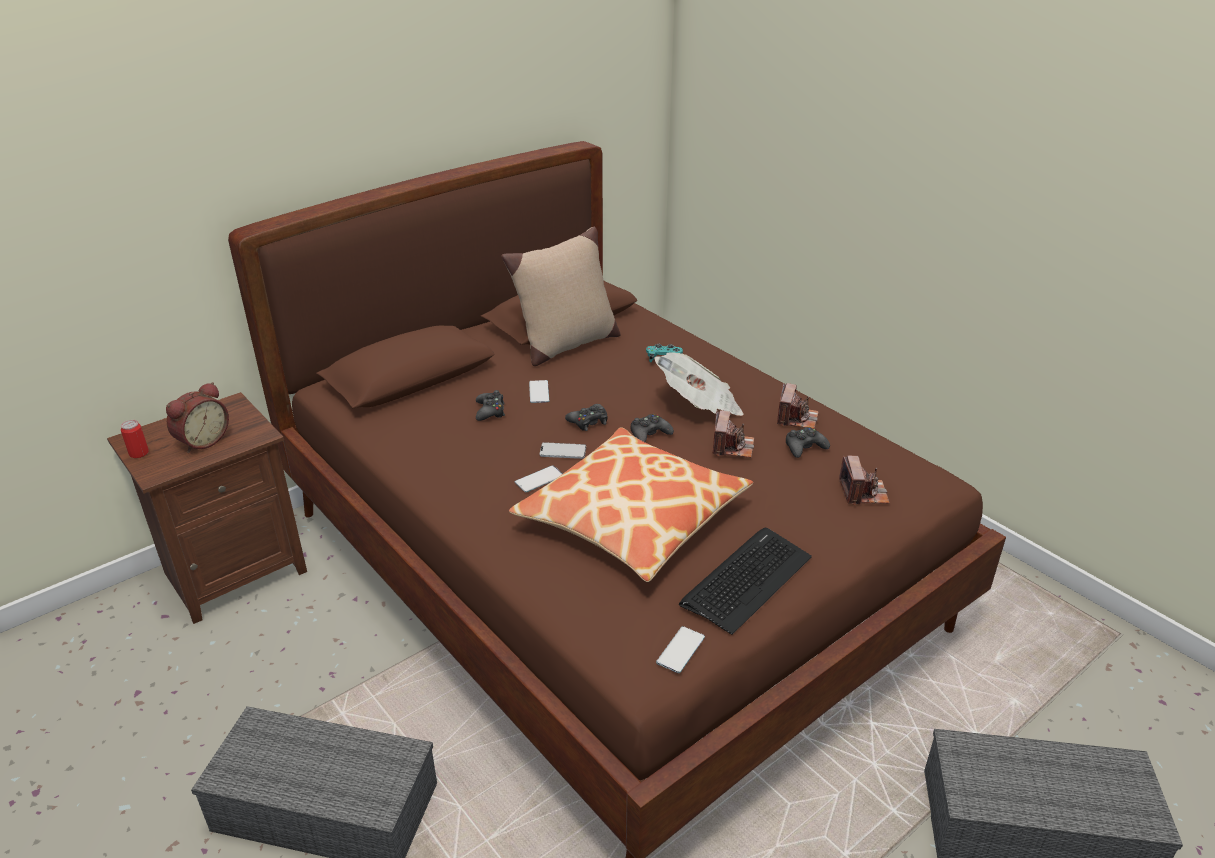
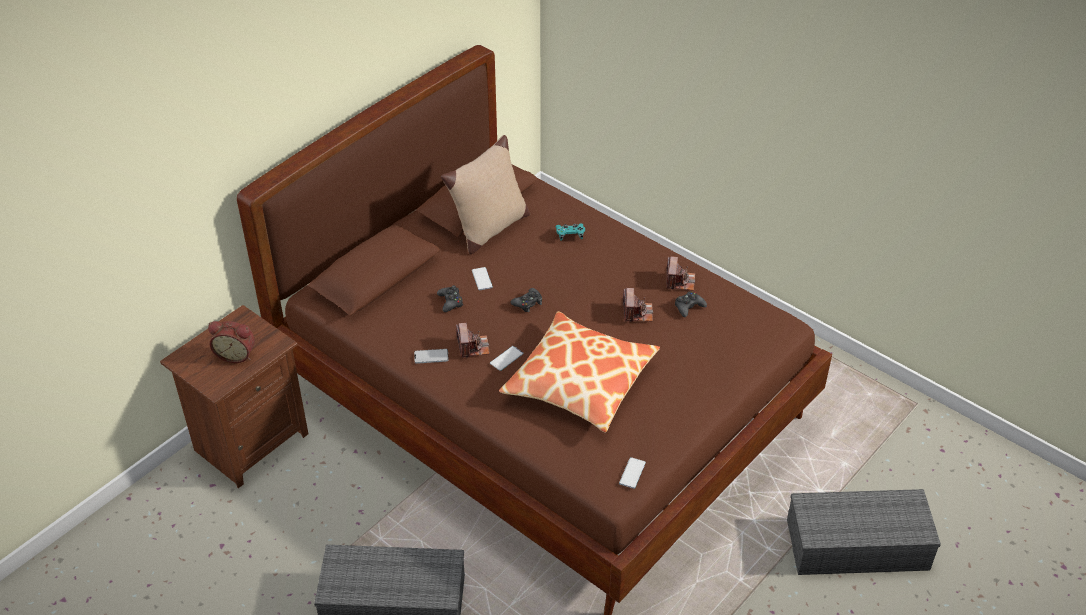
camera: 10 degrees left, 10 degrees up
(139, 453) = (193, 371): can -> none
(202, 441) = (236, 354): alarm clock -> alarm clock turned 75 degrees clockwise
(563, 451) = (516, 332): phone -> phone (431, 356)
(649, 434) = (575, 309): black game controller -> none
(699, 405) = (606, 277): newspaper -> none
(746, 580) = (665, 419): keyboard -> none
(863, 493) = (733, 341): camera -> camera (473, 347)

